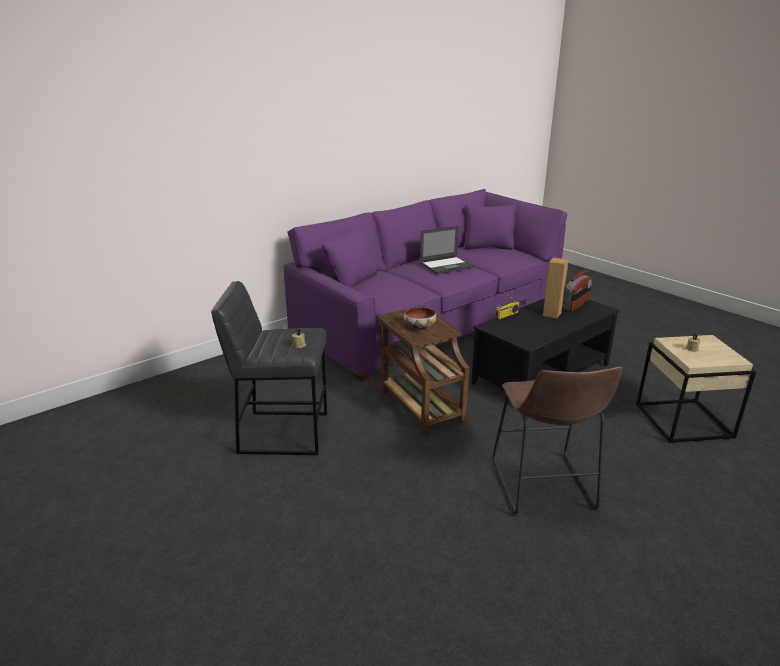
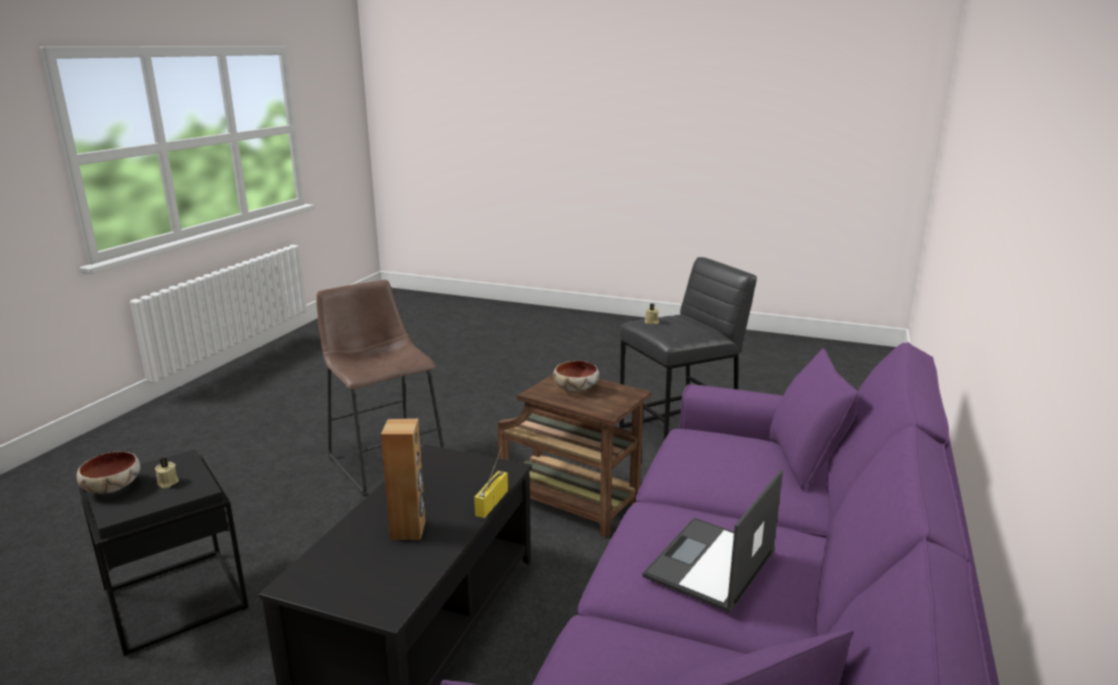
camera: 150 degrees right, 5 degrees down
(575, 305) = (361, 575): radio -> none
(683, 421) = (177, 599): beige side table -> black side table
(726, 354) = (112, 487): none -> bowl

